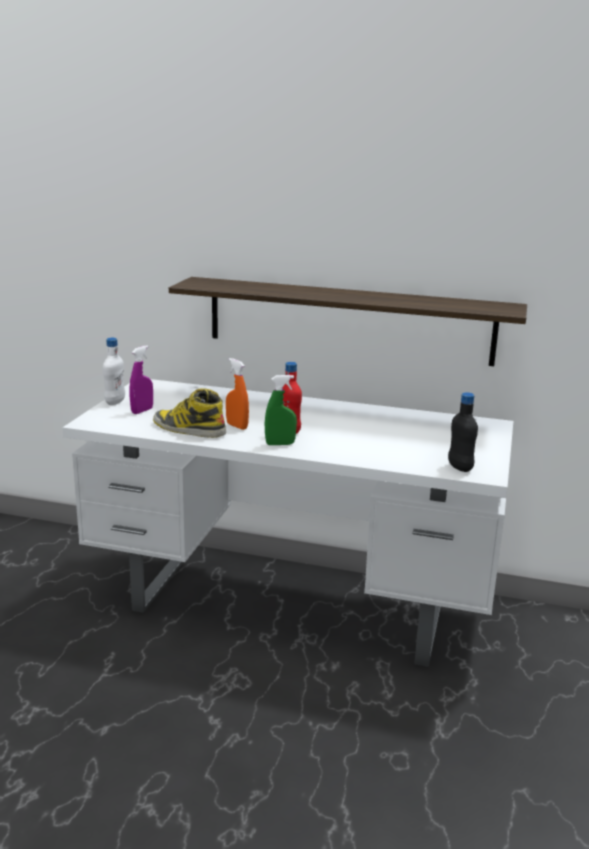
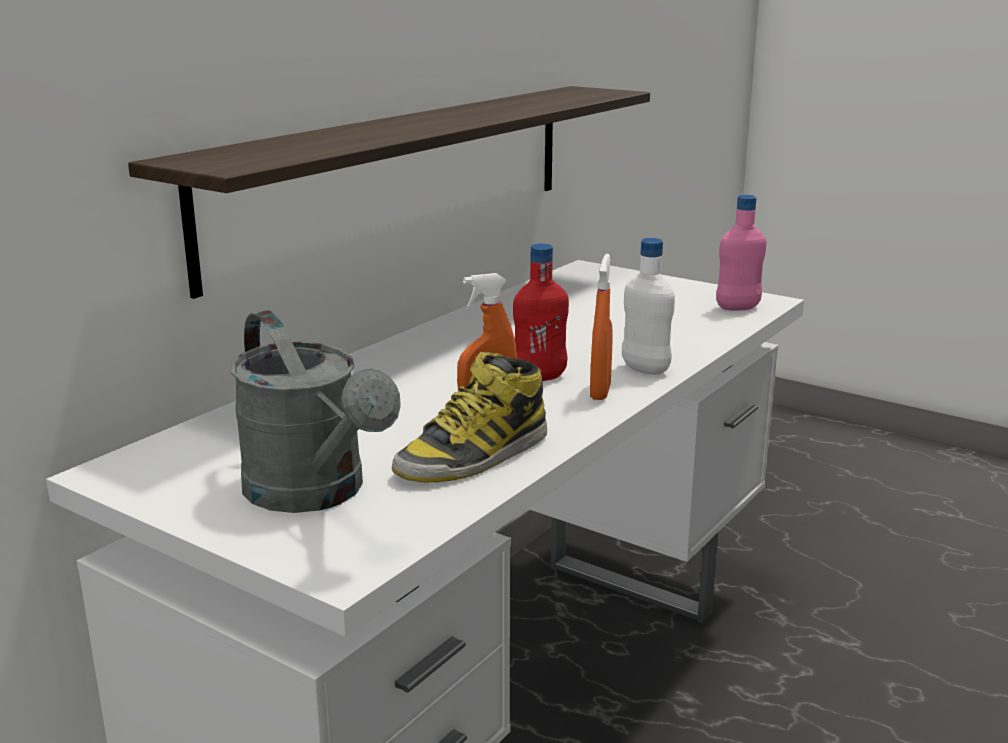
camera: 70 degrees left, 0 degrees up
(115, 402) = (215, 521): white bottle -> white bottle (645, 369)
(142, 411) = (315, 493): purple spray bottle -> grey watering can
(280, 444) = (600, 391): green spray bottle -> orange spray bottle
(460, 467) = (738, 308): black bottle -> pink bottle

